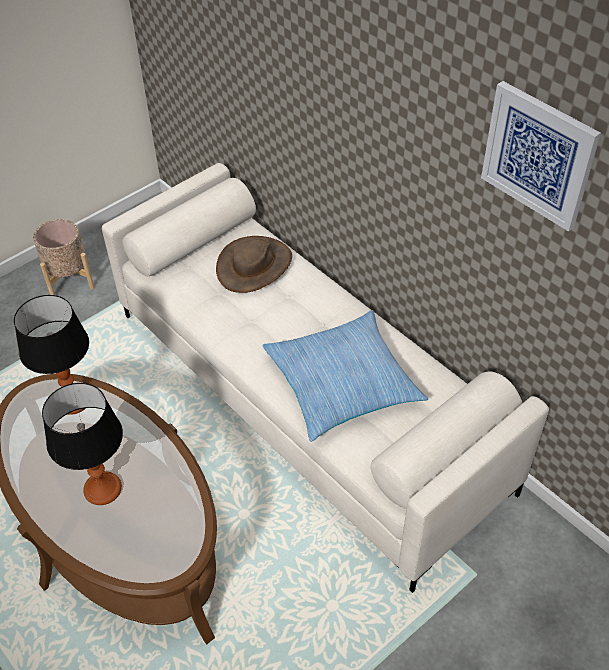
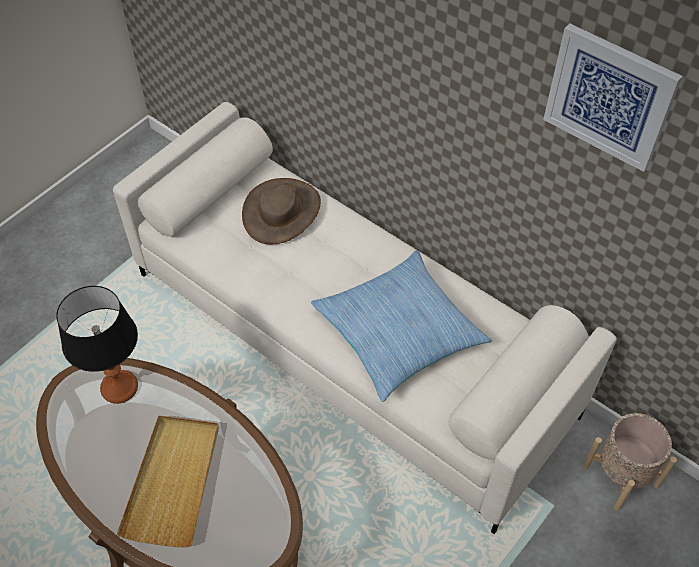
camera: 10 degrees left, 5 degrees up
(69, 279) = (70, 239): beige planter -> beige planter (620, 475)
(103, 489) = (173, 481): table lamp -> beige tray

